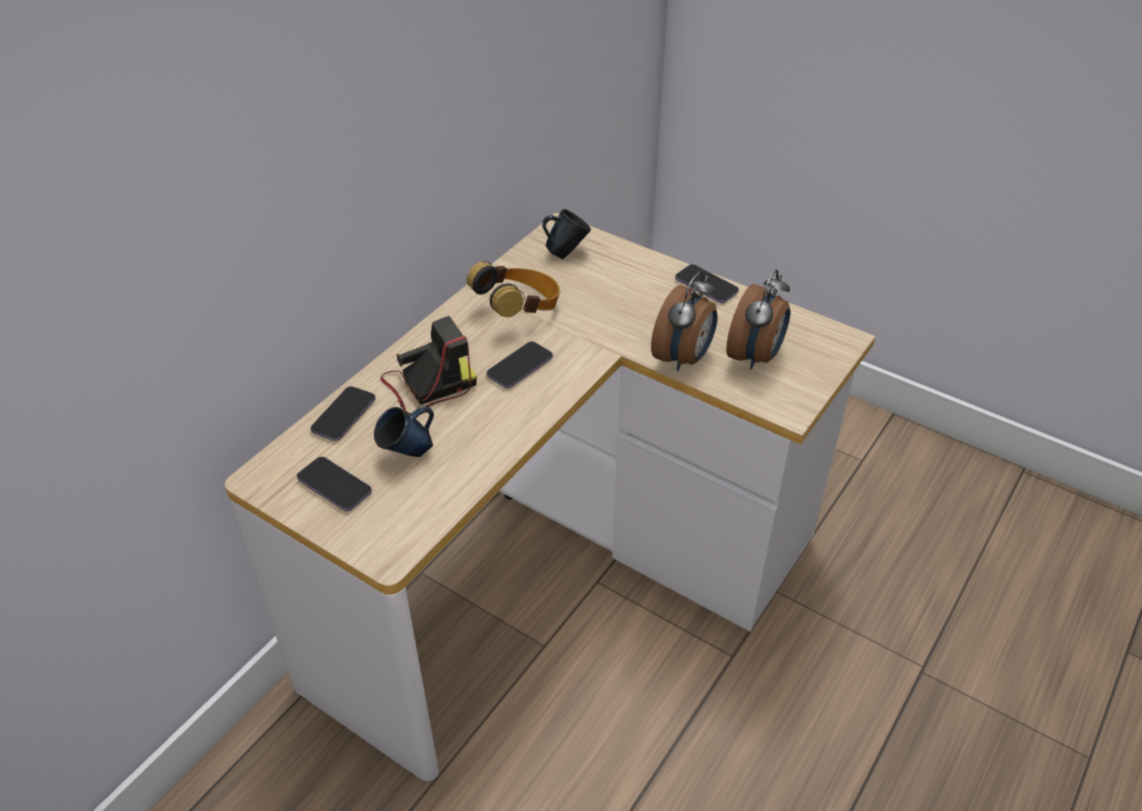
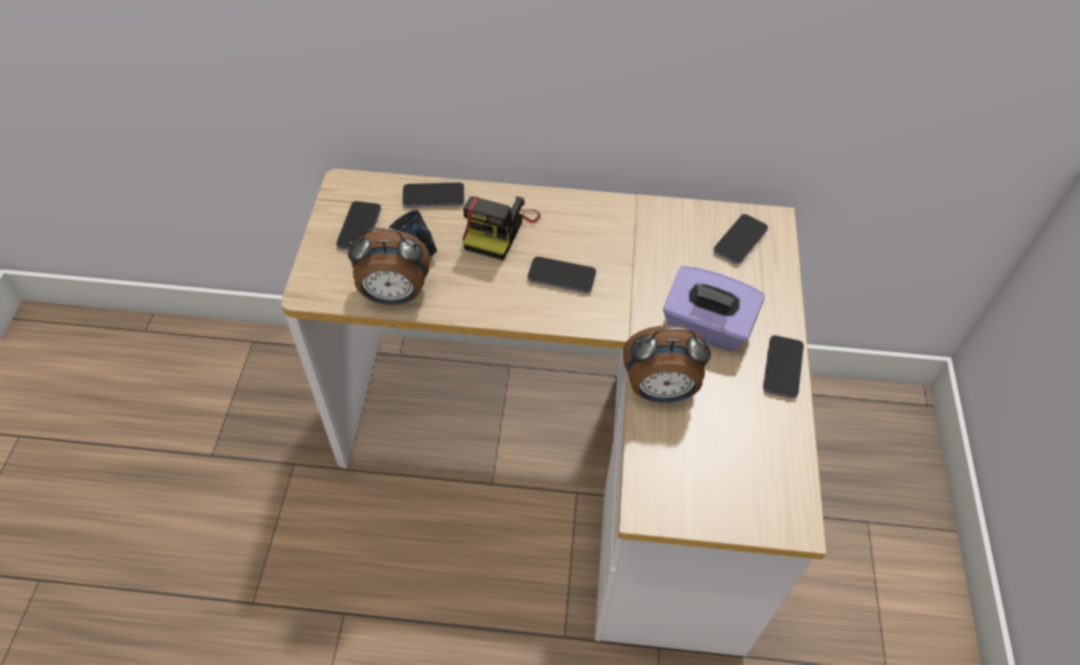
camera: 60 degrees right, 10 degrees up
(428, 385) = (499, 229): camera -> camera turned 75 degrees clockwise
(519, 310) = (634, 243): headphones -> none
(566, 253) = (740, 240): blue mug -> phone
(638, 307) = (706, 327): none -> purple tissue box
(756, 356) = (706, 450): alarm clock -> alarm clock (394, 296)

